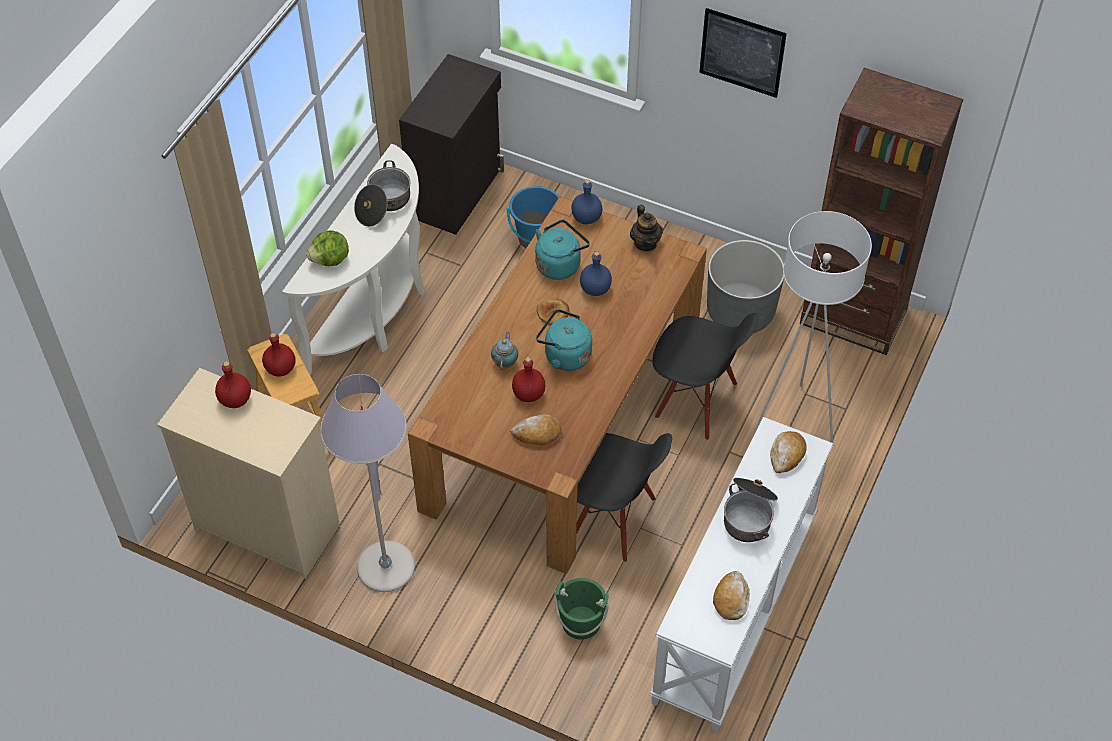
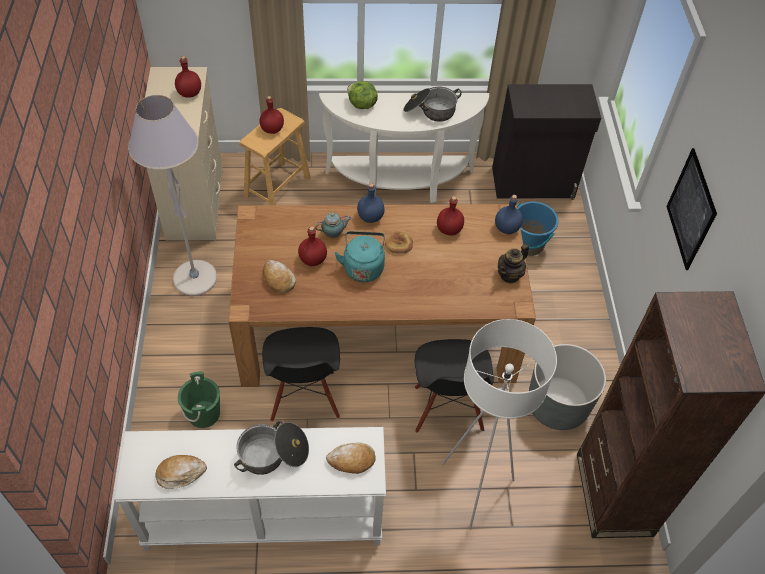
camera: 60 degrees right, 0 degrees up
(560, 264) = (449, 230): turquoise kettle -> red bottle
(595, 289) = (440, 261): blue bottle -> blue bottle (370, 217)

